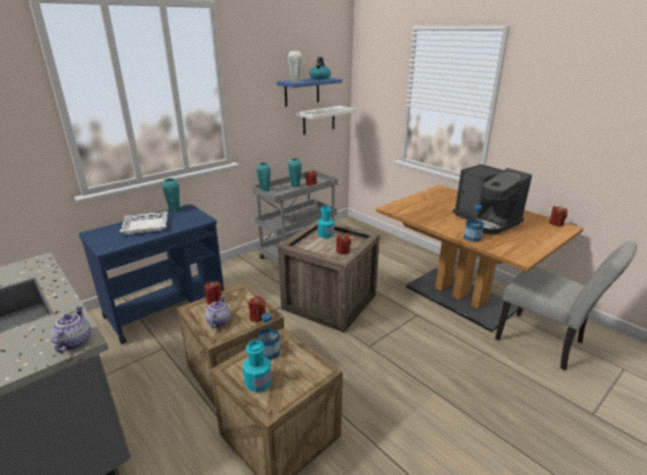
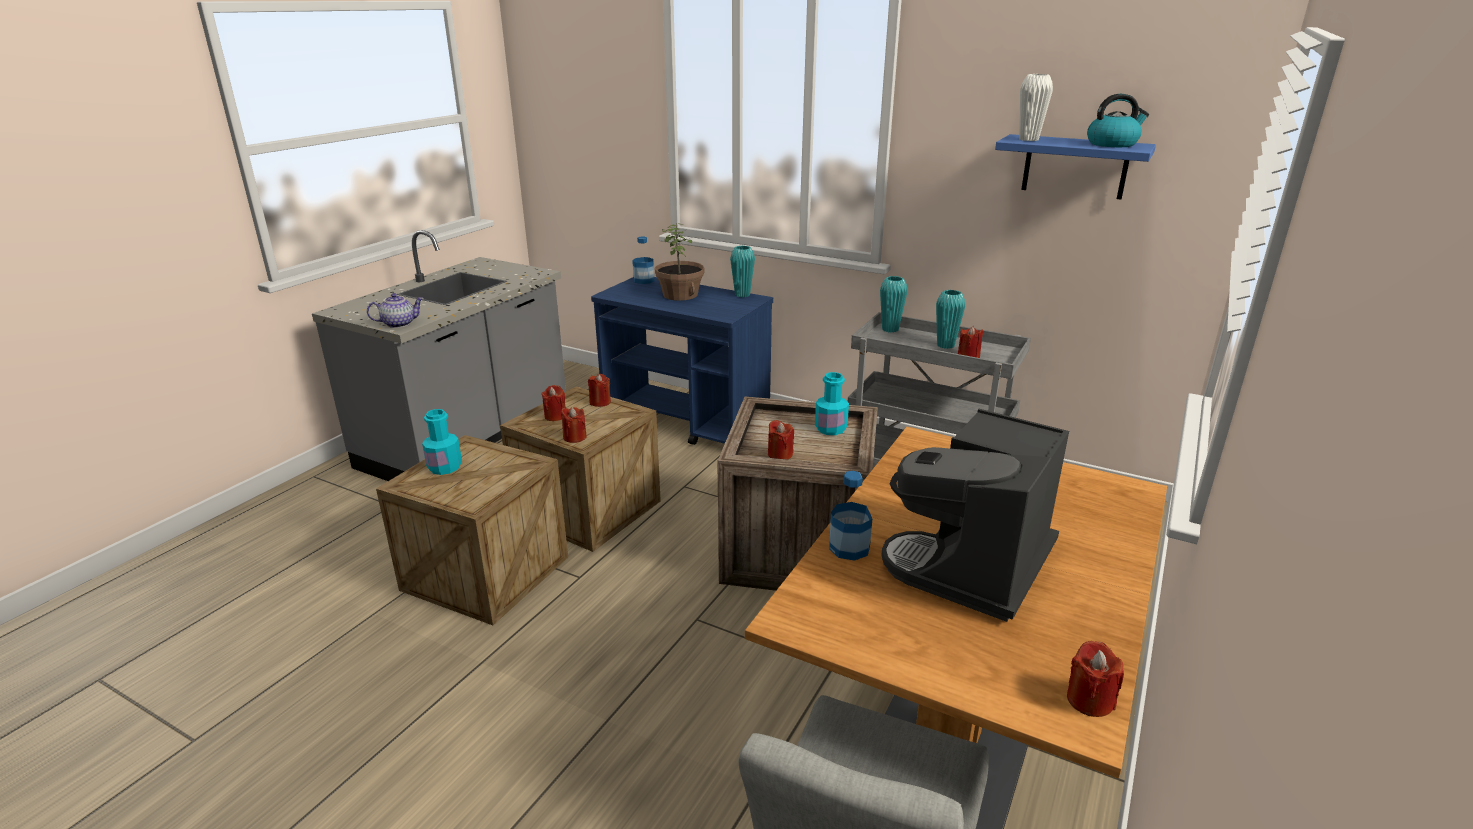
camera: 70 degrees right, 0 degrees up
(146, 226) = (680, 295): white tray -> potted plant
(218, 321) = (555, 416): teapot -> red candle
(269, 352) = (503, 461): bottle -> bottle (644, 280)
(319, 120) = (1114, 241): white shelf -> none

